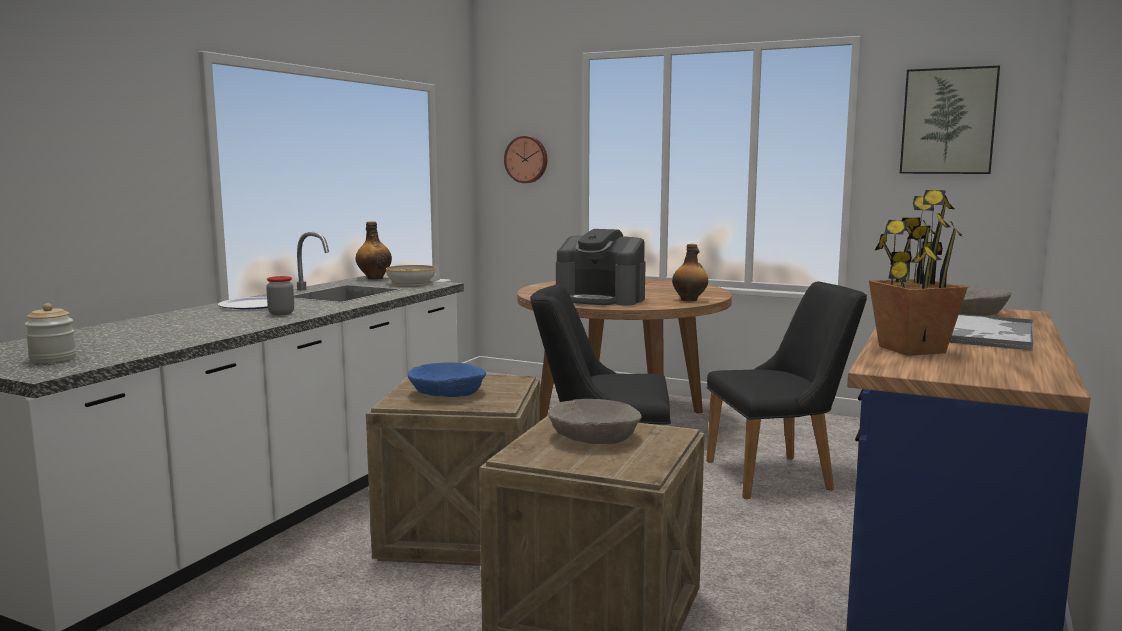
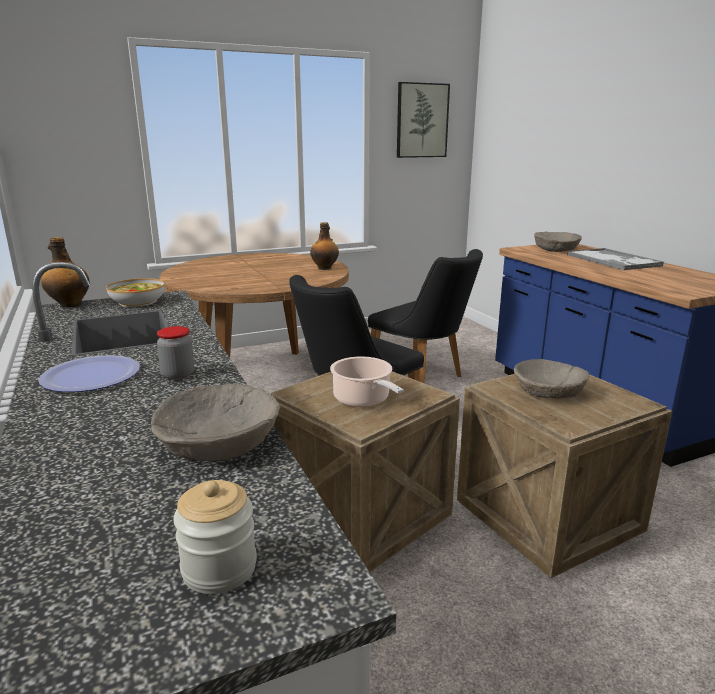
camera: 50 degrees left, 10 degrees up
(190, 335) = (220, 442): none -> beige bowl
(447, 393) = (363, 400): blue bowl -> cooking pot
(526, 159) = (74, 149): wall clock -> none
(601, 299) = (268, 280): coffee machine -> none
(780, 475) = (423, 378): black chair -> black chair turned 105 degrees clockwise
(911, 349) = (642, 278): potted plant -> none

